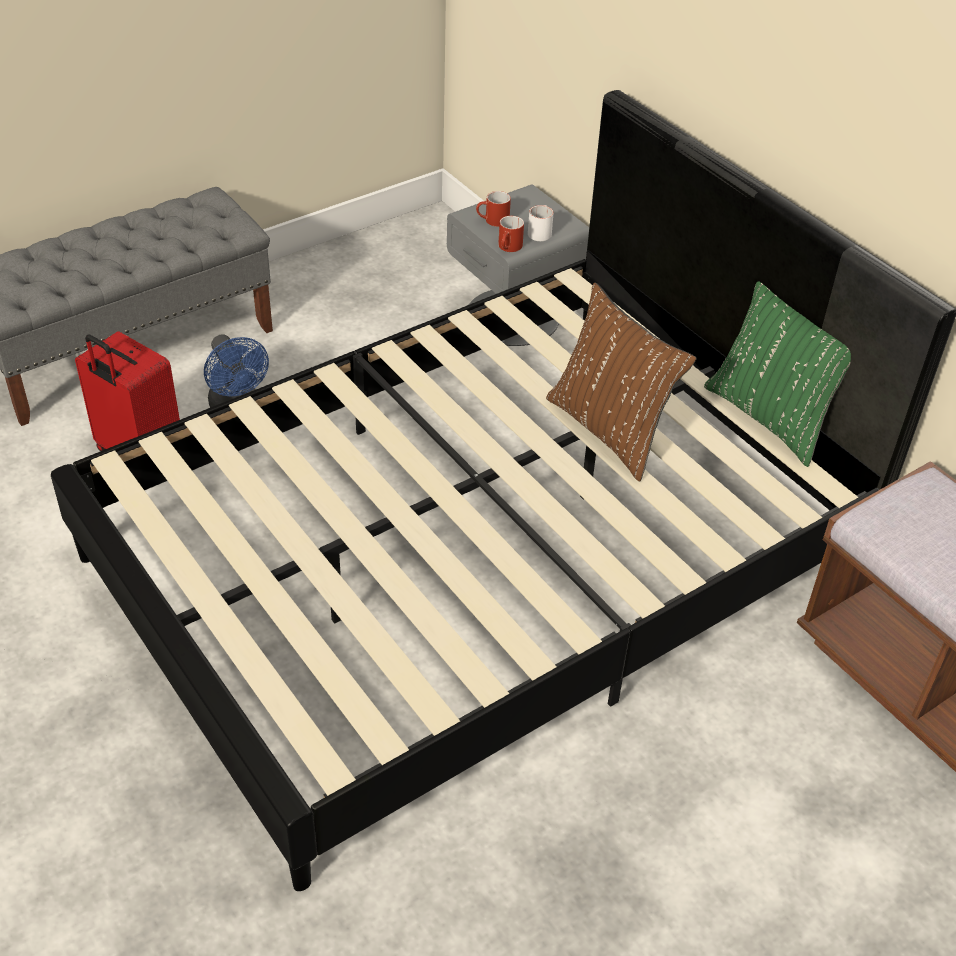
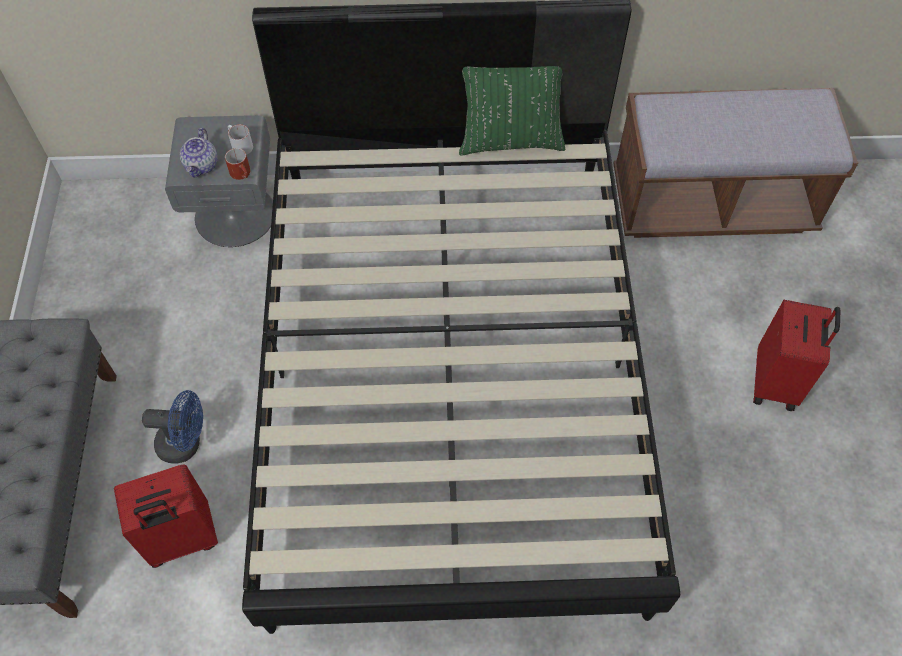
camera: 55 degrees left, 15 degrees up
(492, 221) = (202, 165): red mug -> teapot
(610, 430) = (460, 228): brown pillow -> none
(744, 895) = (776, 382): none -> red suitcase

